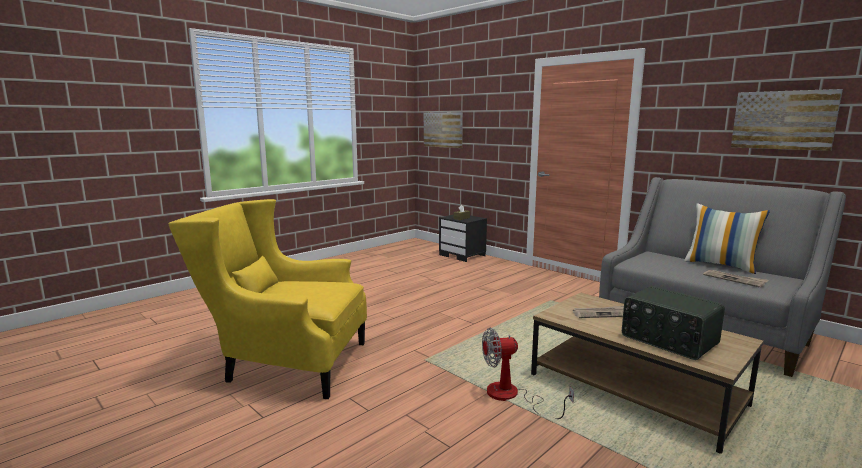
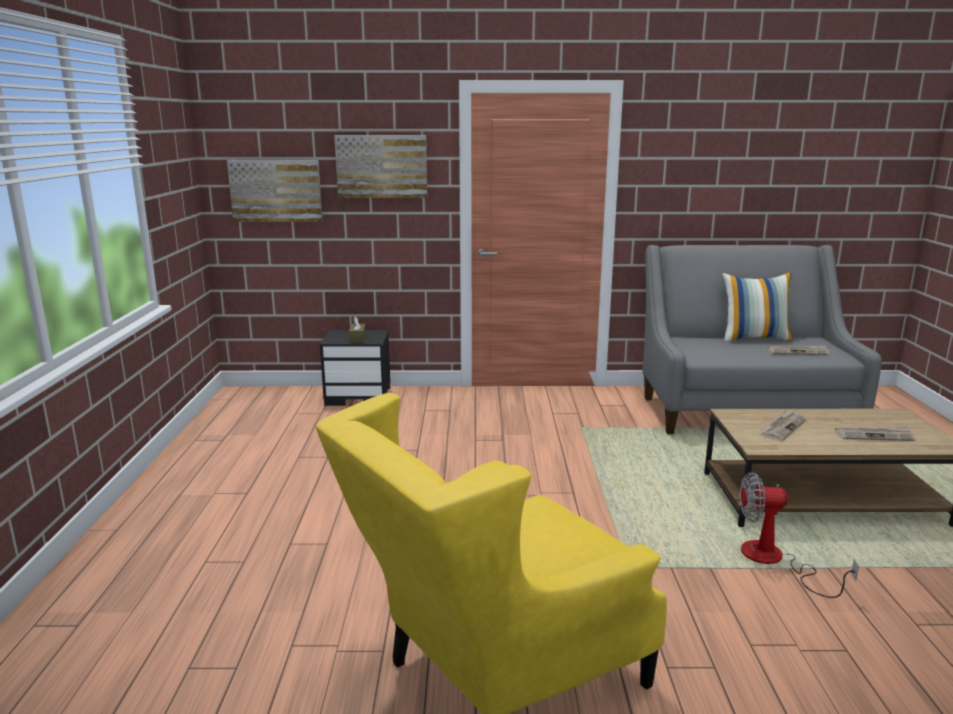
camera: 45 degrees left, 5 degrees up
(512, 396) = (774, 561): fan -> fan turned 60 degrees clockwise
(668, 340) = (874, 435): radio -> newspaper
(783, 120) = (773, 173): picture -> picture (382, 166)

